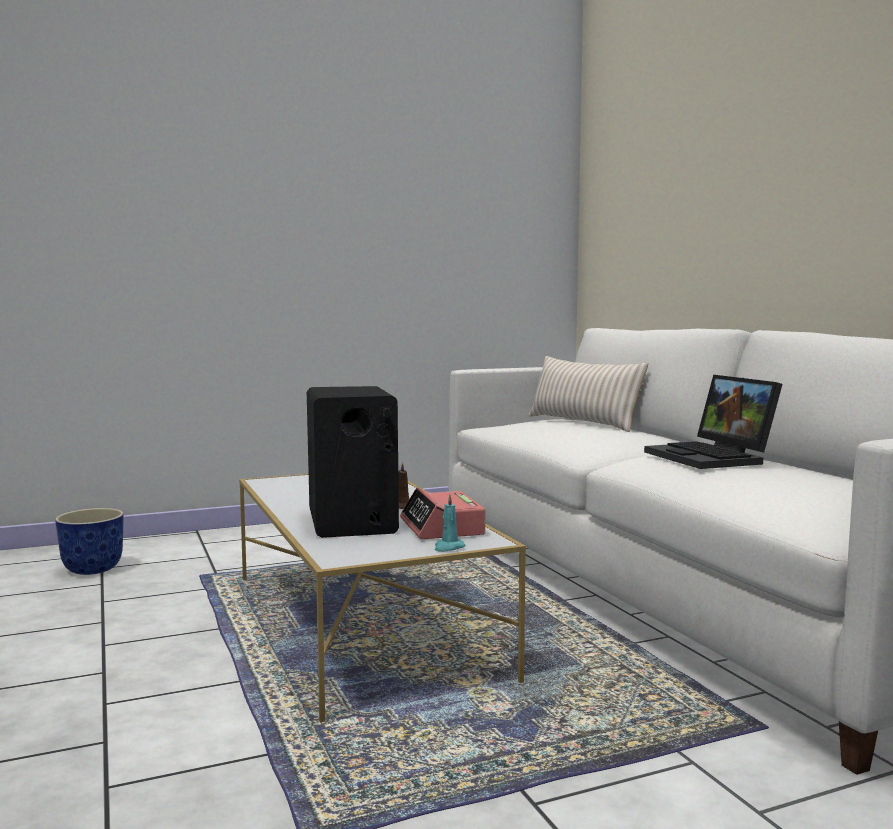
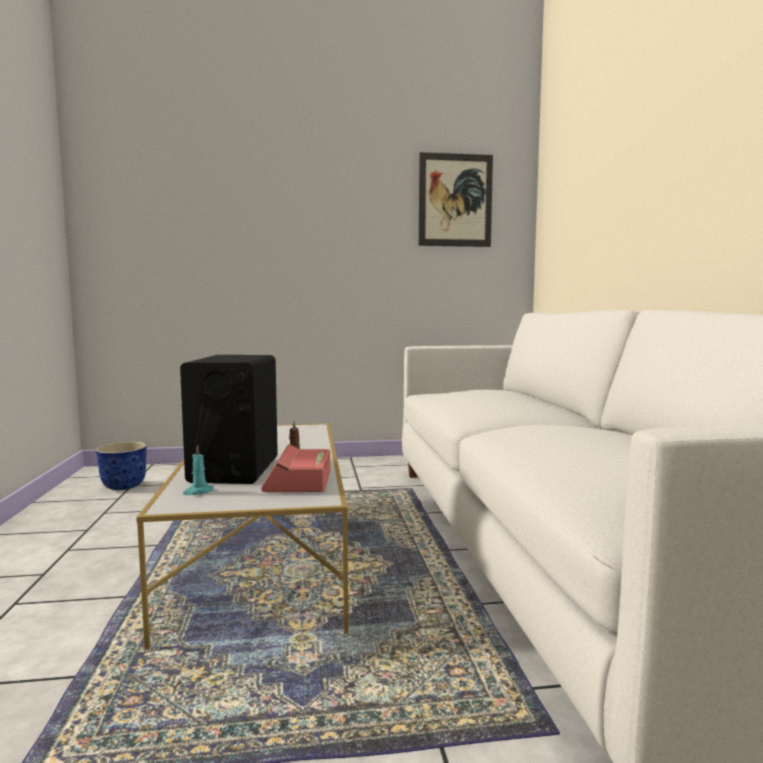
camera: 15 degrees right, 0 degrees up
(448, 547) = (276, 502): turquoise candle -> turquoise candle (198, 492)
(489, 188) = (455, 200): none -> picture
(583, 422) = (503, 393): beige pillow -> none
(713, 458) = (569, 432): laptop -> none

